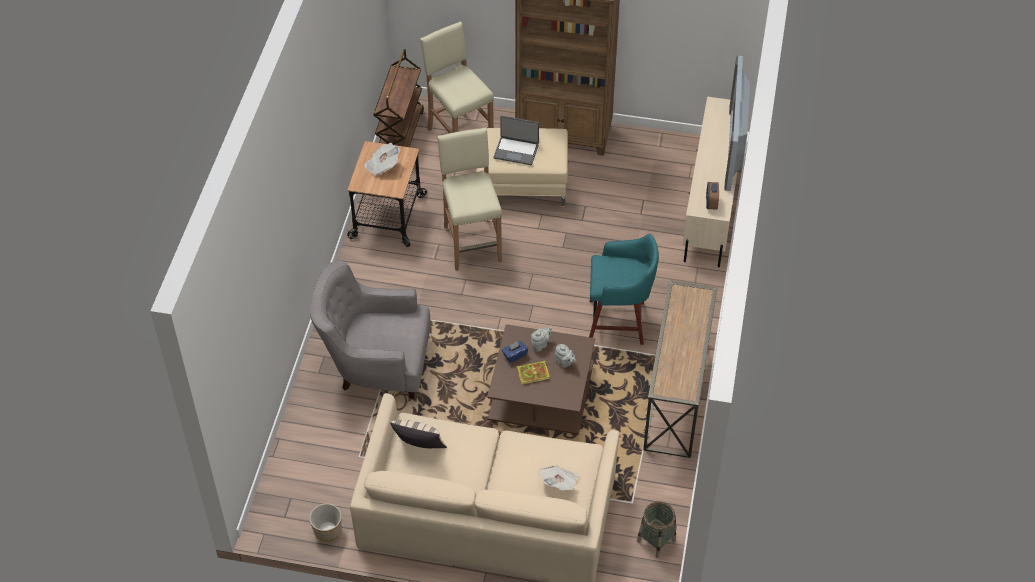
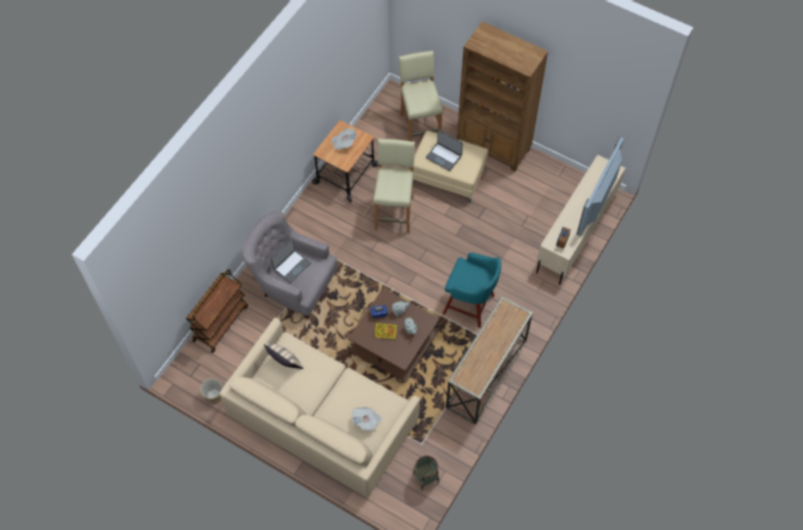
camera: 20 degrees right, 10 degrees up
(374, 332) = (291, 266): none -> laptop
(400, 134) = (379, 113): brown cart -> brown cart (220, 323)

